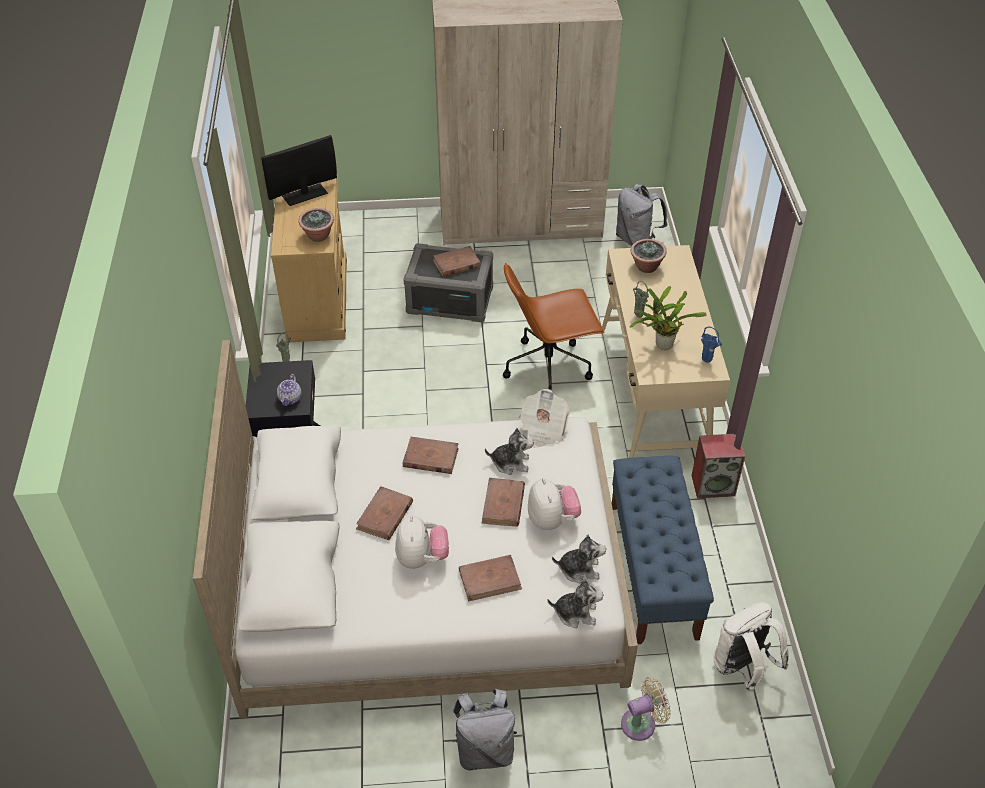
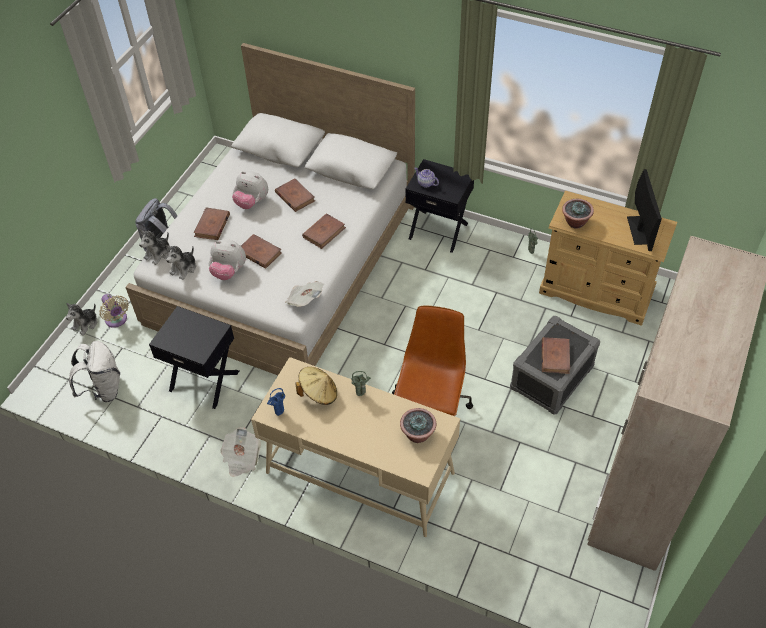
camera: 120 degrees right, 5 degrees up
(510, 463) = (289, 270): plush toy -> plush toy (86, 324)
(636, 240) = (568, 575): grey backpack -> none
(642, 723) = (117, 320): beige fan -> beige fan turned 45 degrees counterclockwise
(652, 569) = (205, 380): blue bench -> black nightstand
(661, 345) = (318, 393): potted plant -> beige hat
(713, 485) = (241, 458): speaker -> newspaper

